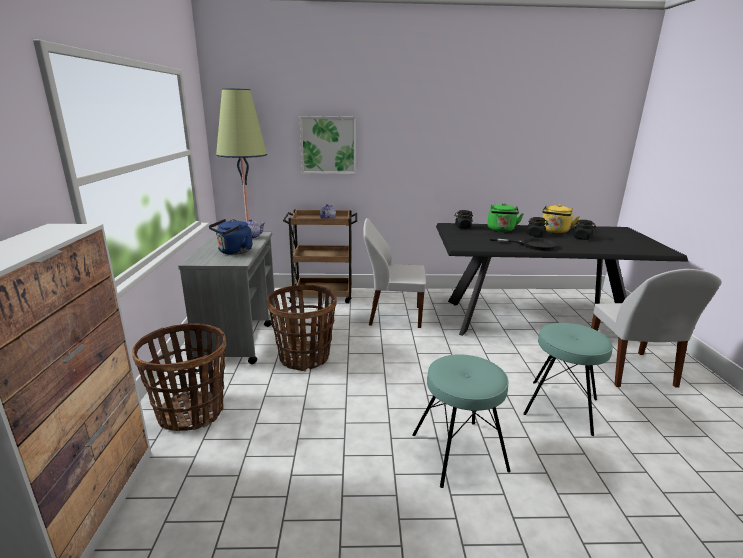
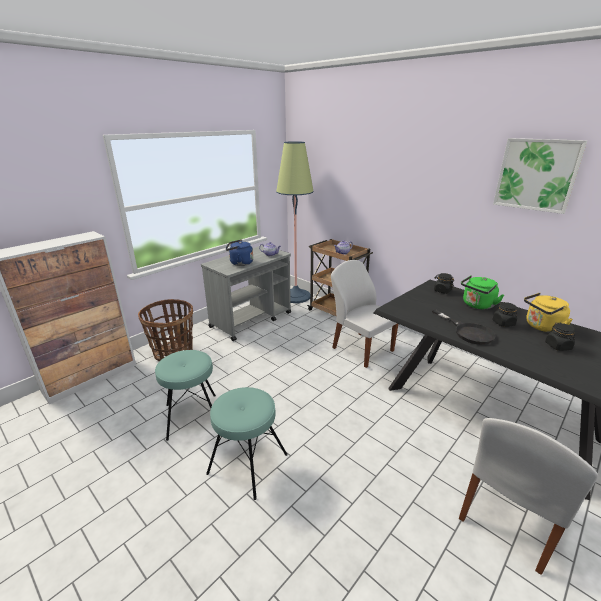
camera: 45 degrees right, 5 degrees up
(304, 357) = (262, 350): basket -> none
(328, 145) = (359, 190): picture -> picture (536, 175)
(560, 406) = (370, 492): turquoise stool -> turquoise stool (192, 416)

